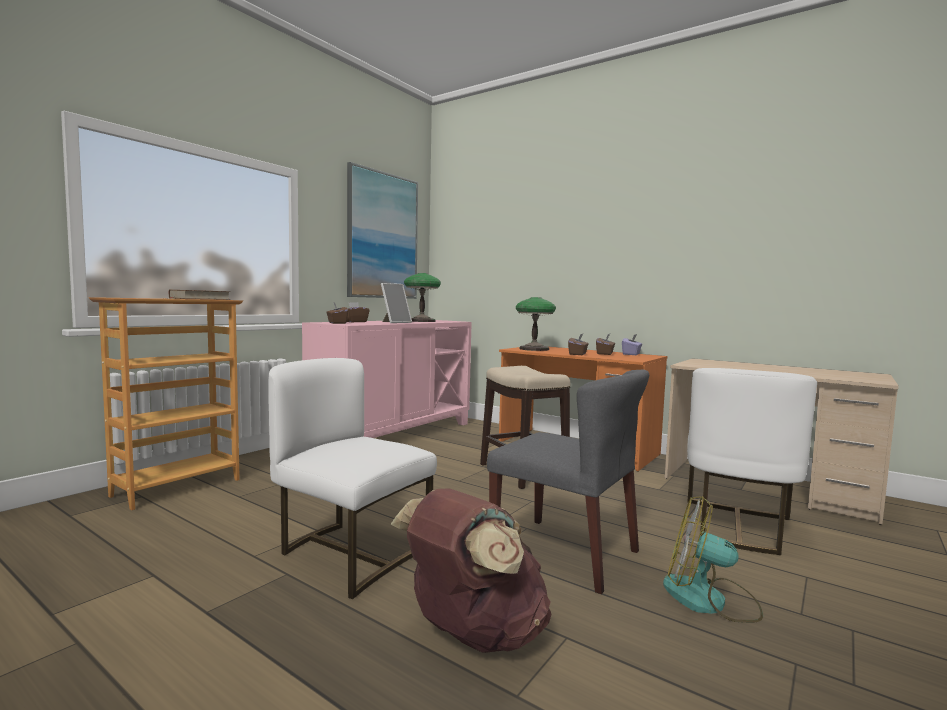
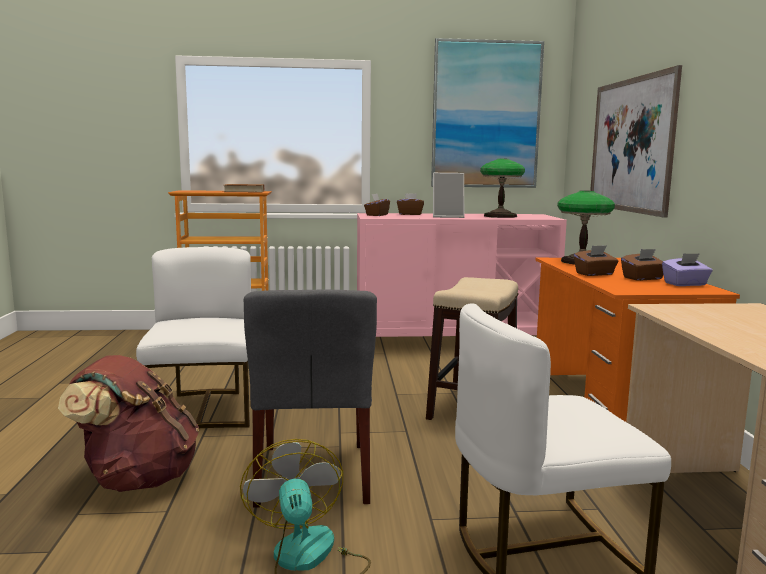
camera: 50 degrees right, 5 degrees up
(528, 266) = (630, 145): none -> picture

